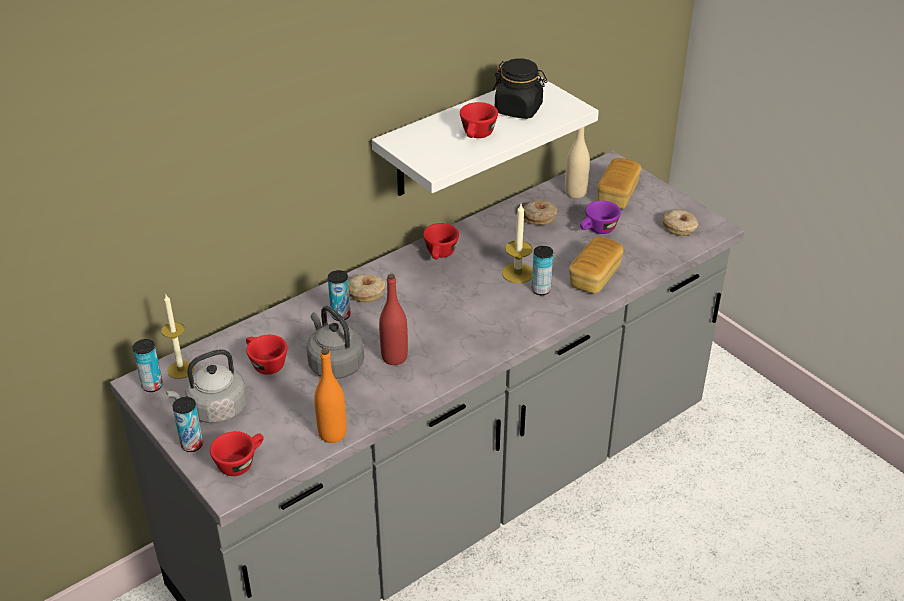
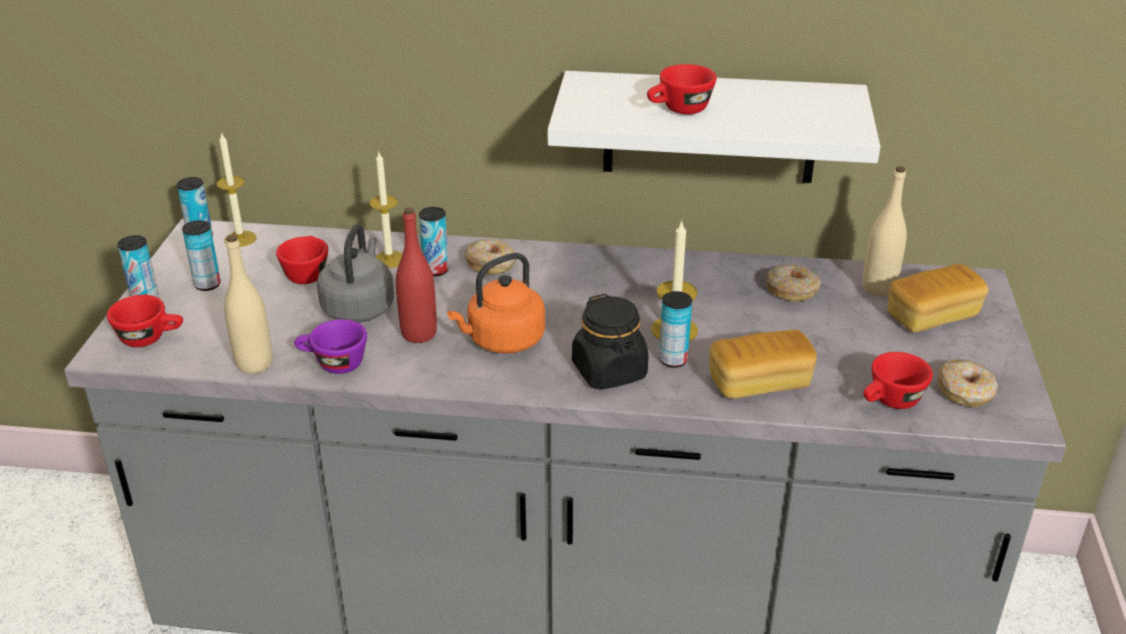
camera: 45 degrees right, 5 degrees down
(214, 410) = (207, 284): grey kettle -> can
(301, 325) = (389, 259): none -> candle
(332, 434) = (254, 364): orange bottle -> beige bottle
(440, 255) = (620, 270): red cup -> red cup (890, 402)
(444, 333) = (502, 341): none -> orange kettle
(518, 109) = (776, 107): black jar -> black jar (609, 371)
(597, 230) = (844, 338): purple cup -> purple cup (333, 364)

